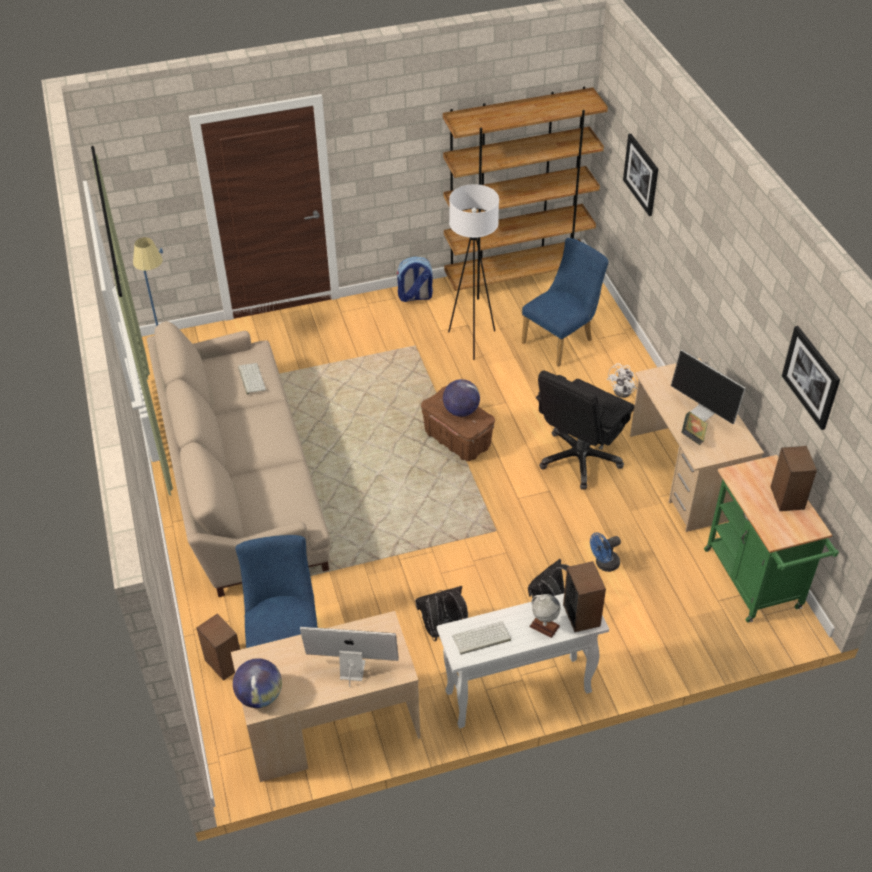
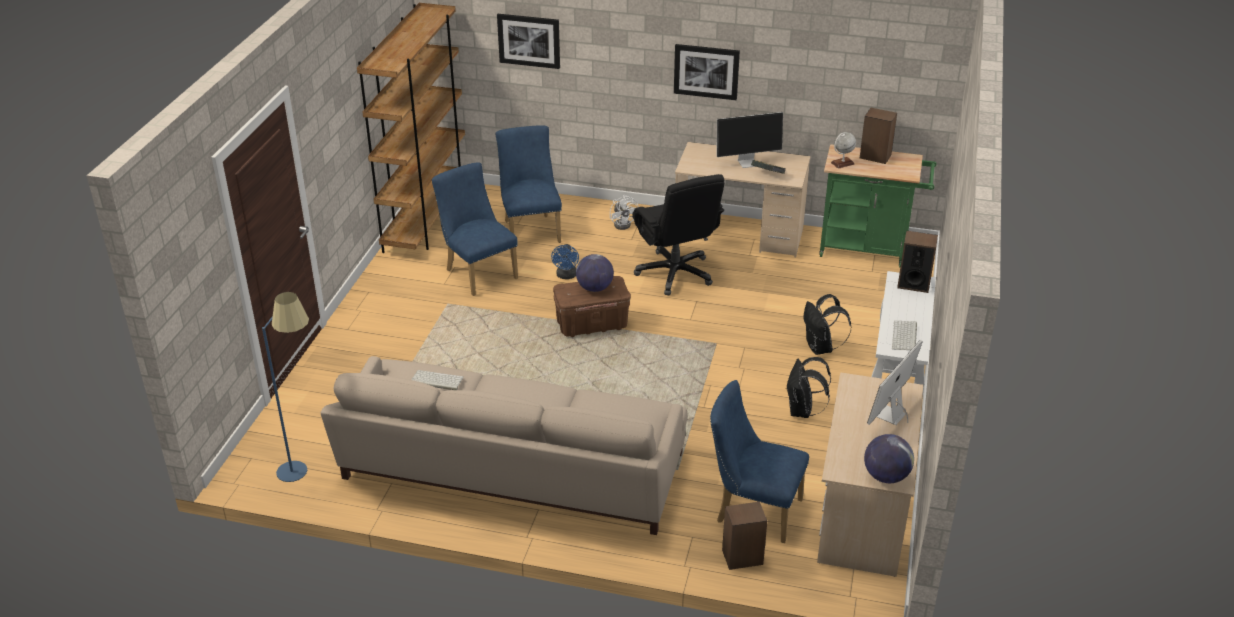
camera: 60 degrees left, 10 degrees down
(415, 297) = (381, 280): backpack -> none
(472, 341) = (478, 272): white floor lamp -> blue chair
(544, 626) = (912, 304): globe -> globe (842, 163)
(604, 564) = (796, 306): blue fan -> blue fan (566, 276)
(811, 377) = (849, 55): picture -> picture (706, 71)

